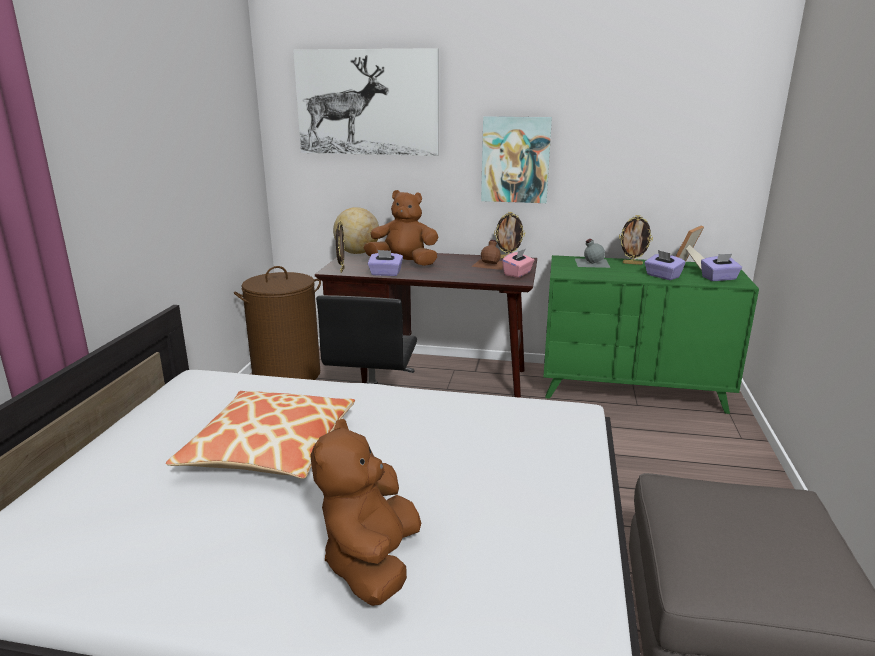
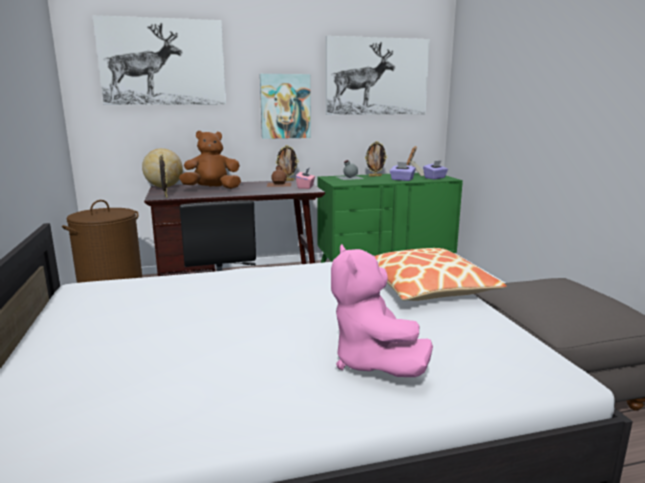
camera: 25 degrees left, 5 degrees down
(270, 448) = (209, 317): pillow -> pillow (426, 287)
(372, 563) = (372, 362): brown plush toy -> pink plush toy
(385, 274) = (205, 195): purple tissue box -> none
(654, 120) = (377, 76): none -> picture

